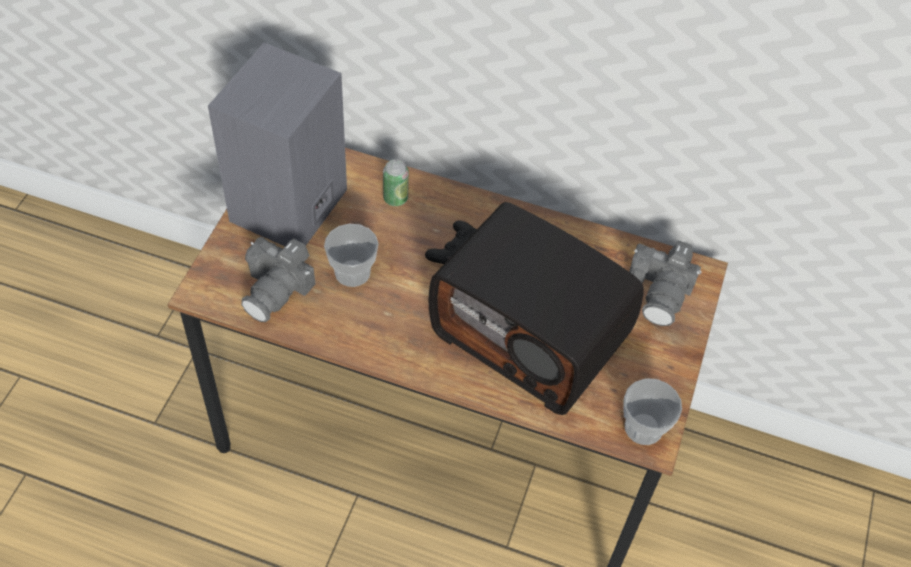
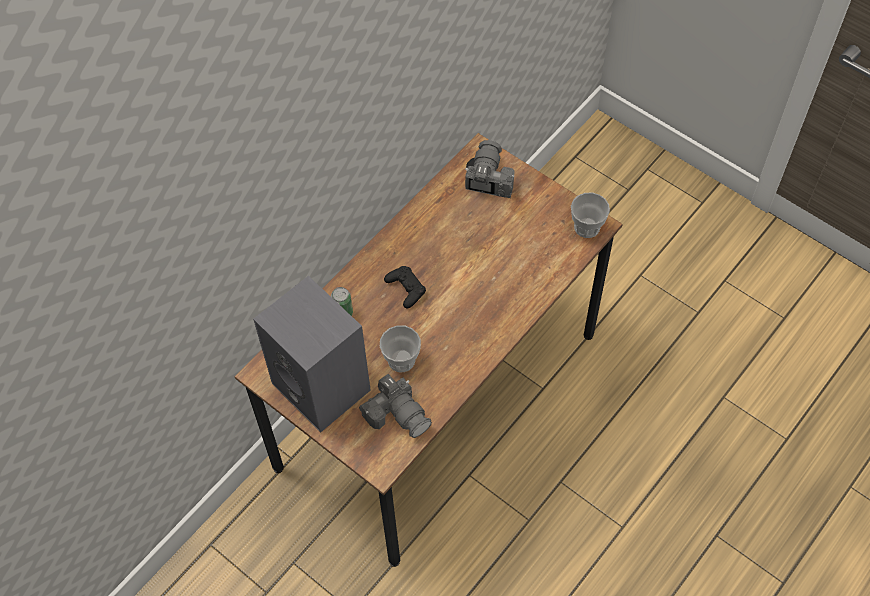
camera: 65 degrees left, 5 degrees up
(531, 335) = (495, 265): radio -> none
(661, 291) = (488, 178): camera -> camera turned 120 degrees counterclockwise

